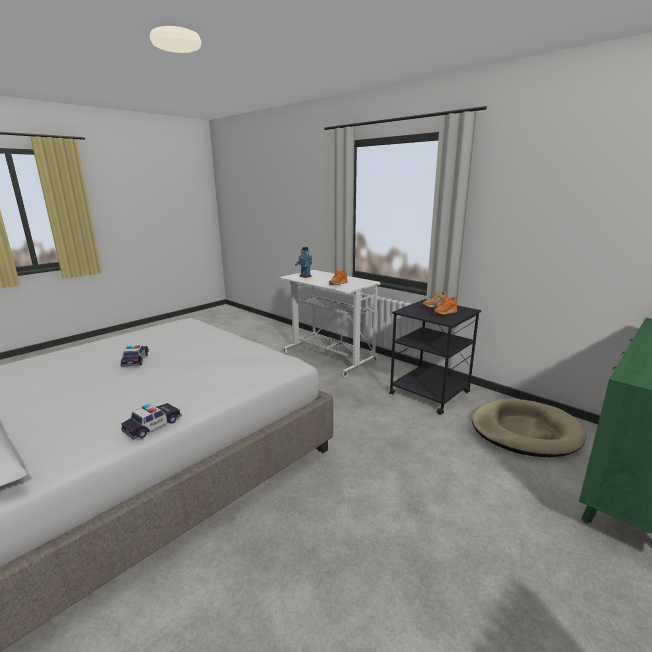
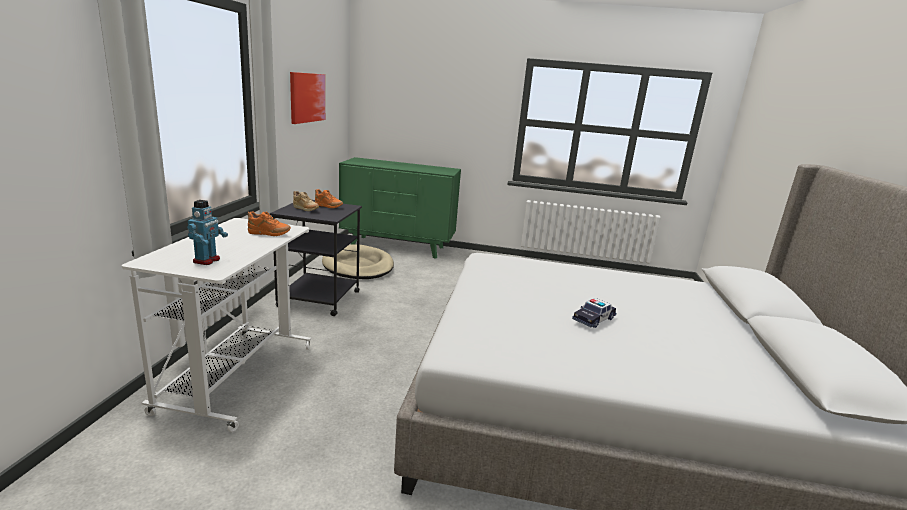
camera: 125 degrees left, 0 degrees up
(152, 425) = (623, 272): toy car -> none
(570, 212) = (307, 97): none -> picture

